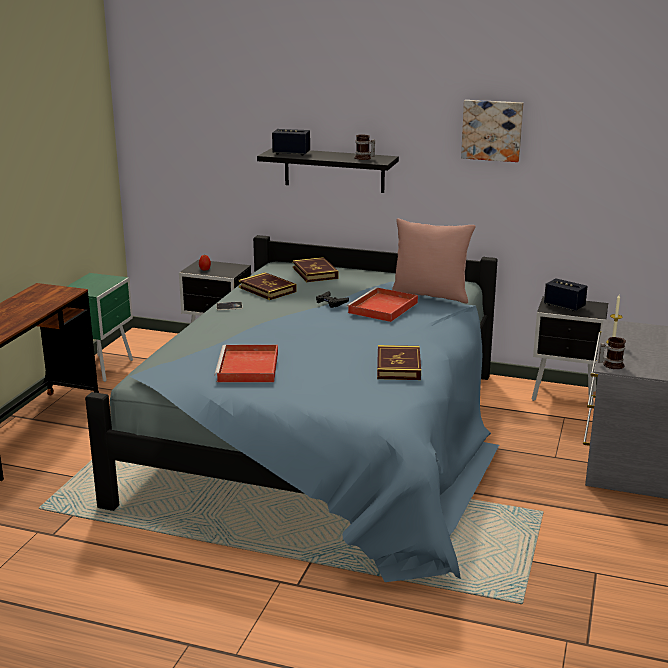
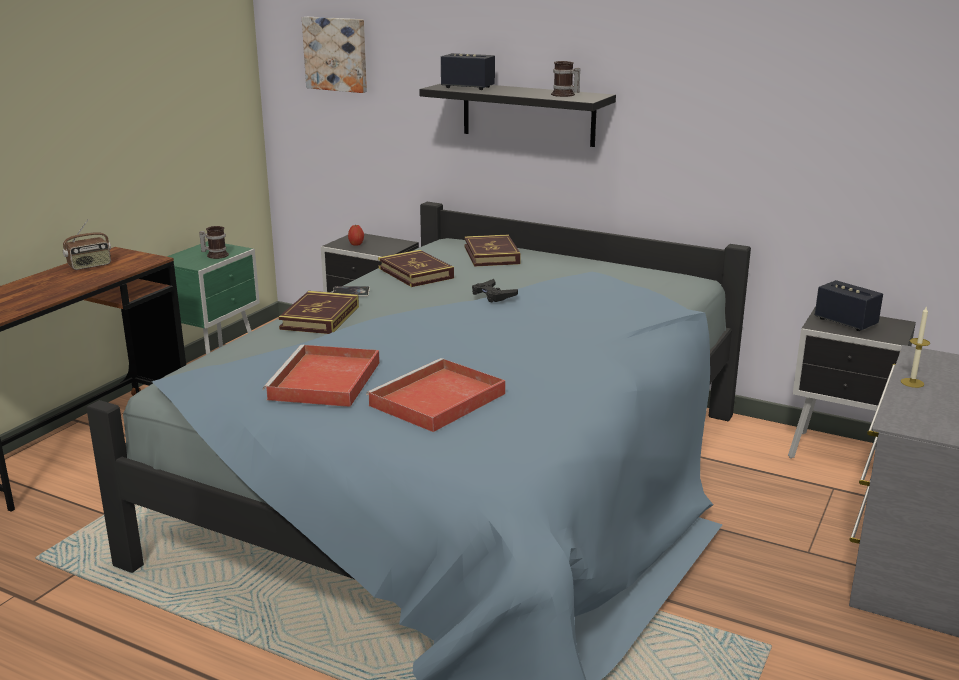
camera: 10 degrees right, 0 degrees up
(29, 299) = (90, 266): none -> radio
(382, 308) = (563, 307): red tray -> red tray (436, 401)
(398, 366) = (551, 397): book -> book (320, 317)
(430, 296) = (641, 295): pink pillow -> none
(492, 130) = (751, 56): picture -> picture (336, 54)
(611, 364) = (903, 419): mug -> mug (216, 255)

